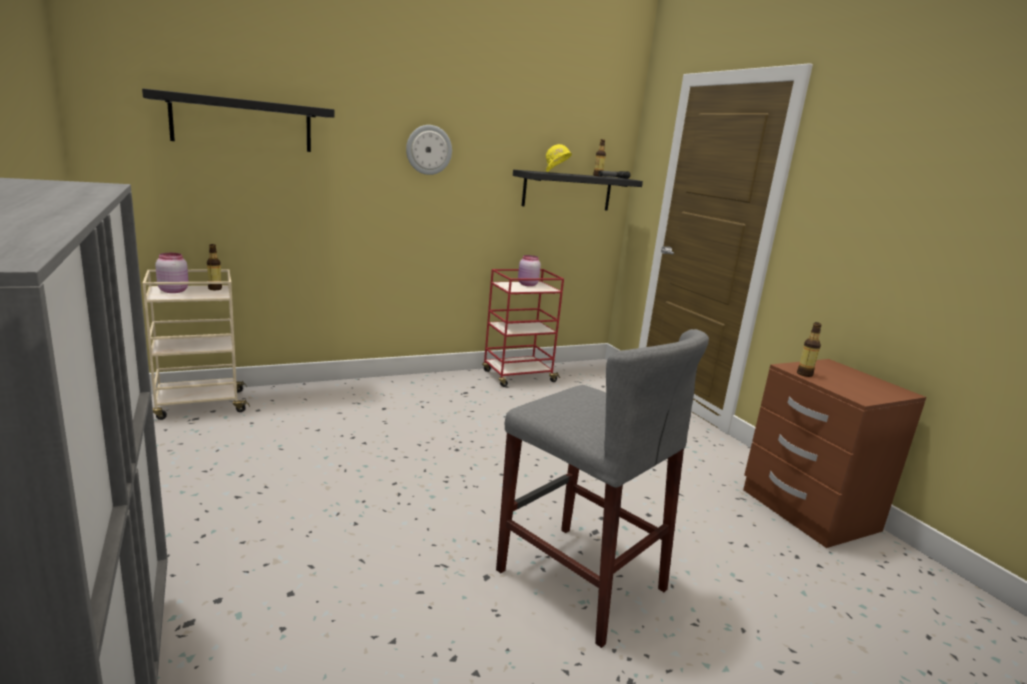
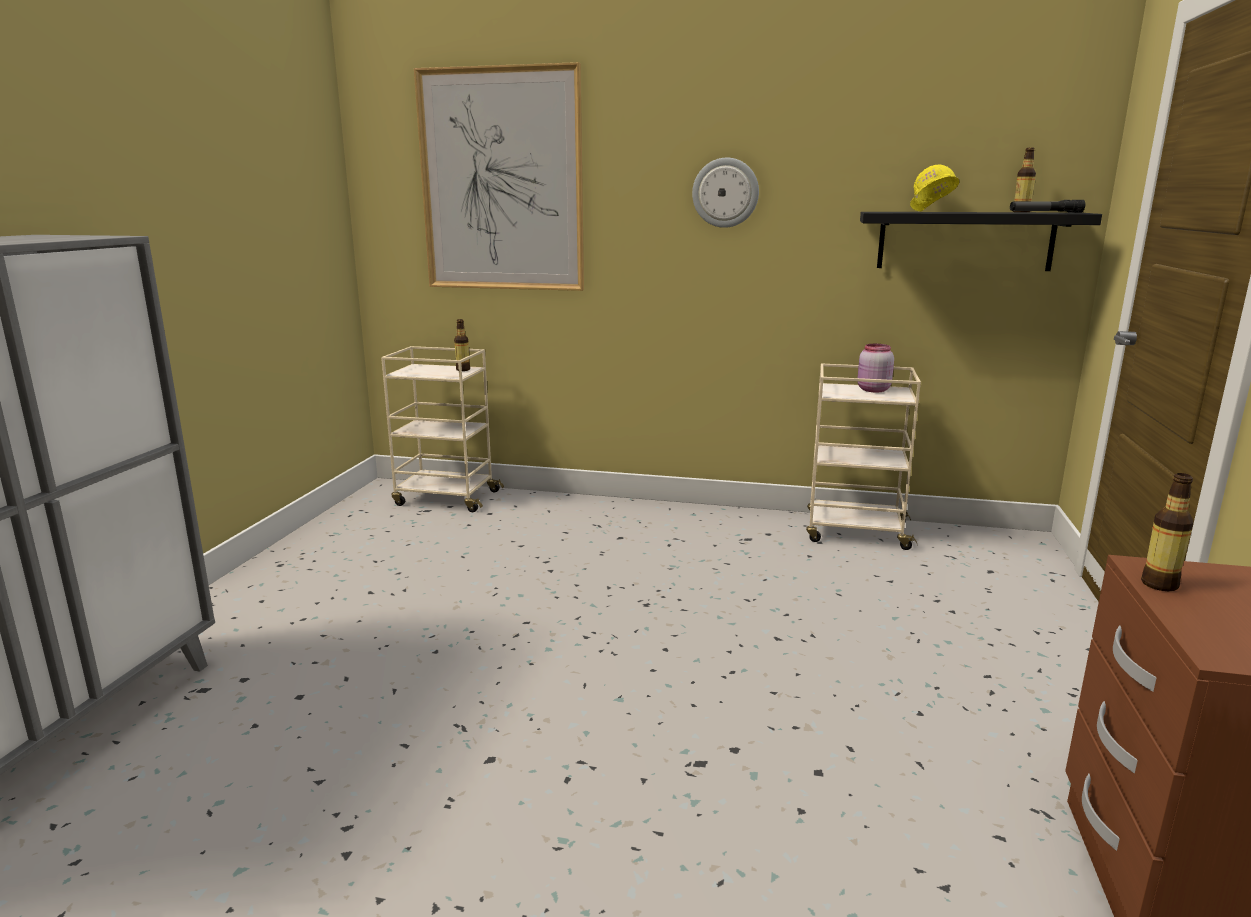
camera: 40 degrees right, 0 degrees up
(173, 290) = (423, 369): pink jar -> none
(242, 123) = (501, 181): black shelf -> picture
(518, 376) = (854, 532): red cart -> beige cart
(580, 579) = (598, 812): grey stool -> none

